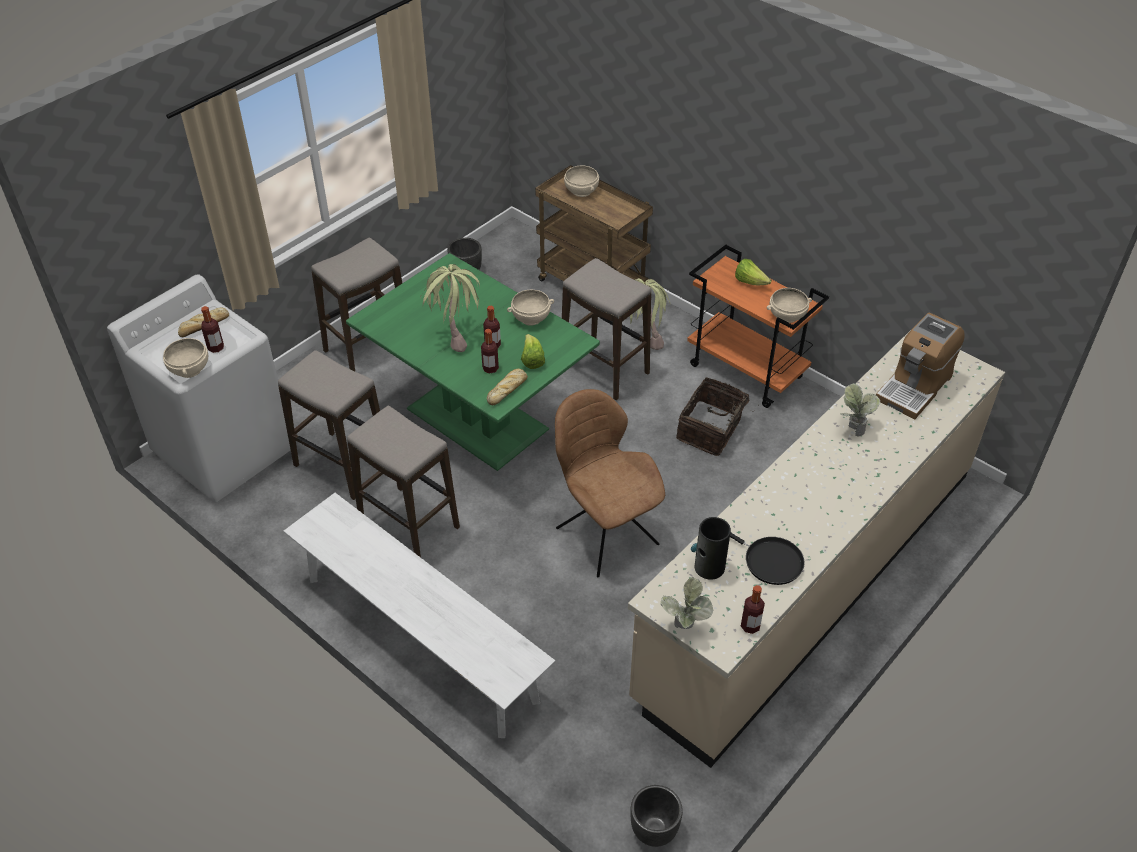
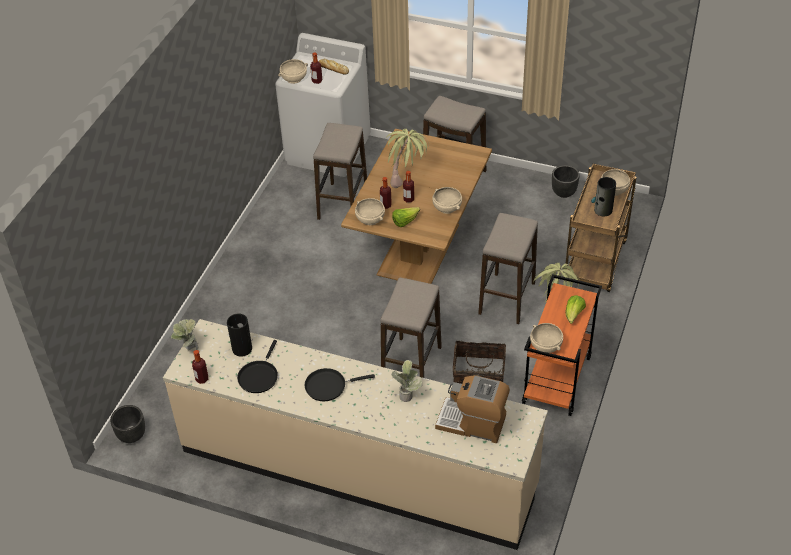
camera: 70 degrees right, 0 degrees up
(409, 524) = (310, 251): stool -> stool (411, 365)
(420, 638) = (226, 287): white bench -> none
(478, 418) = (419, 249): green dining table -> brown dining table
(508, 389) = (370, 219): bread -> beige bowl
(605, 533) = (348, 346): brown chair -> none
(608, 208) = (603, 210): none -> vase
(813, 495) = (328, 386): none -> black frying pan

